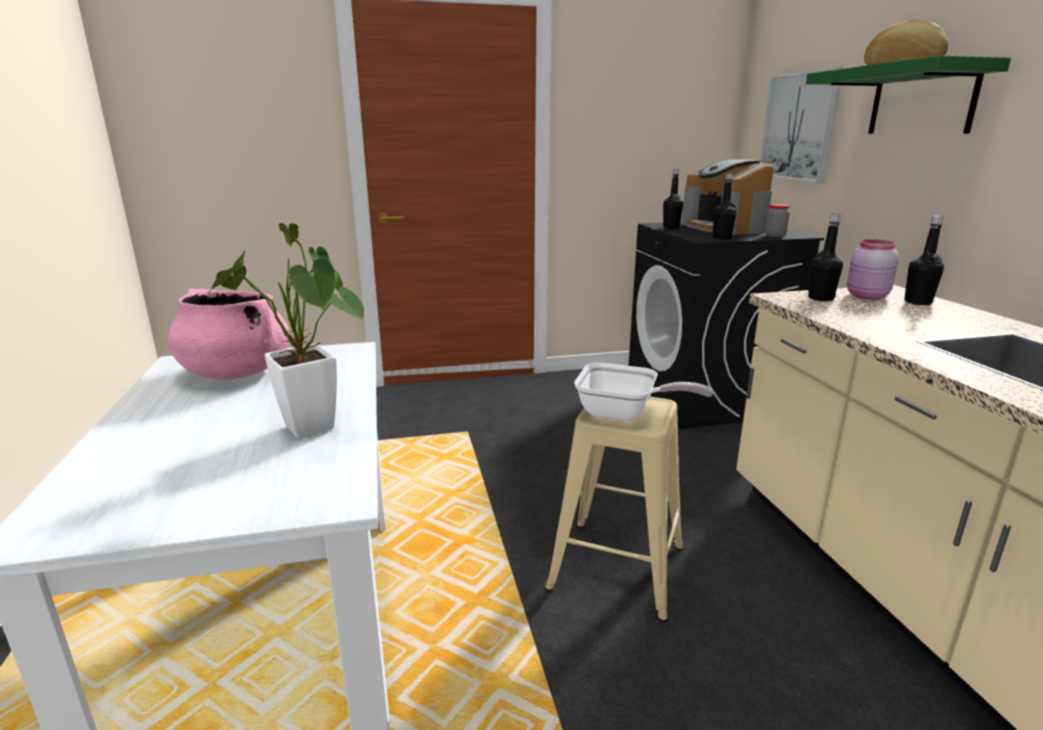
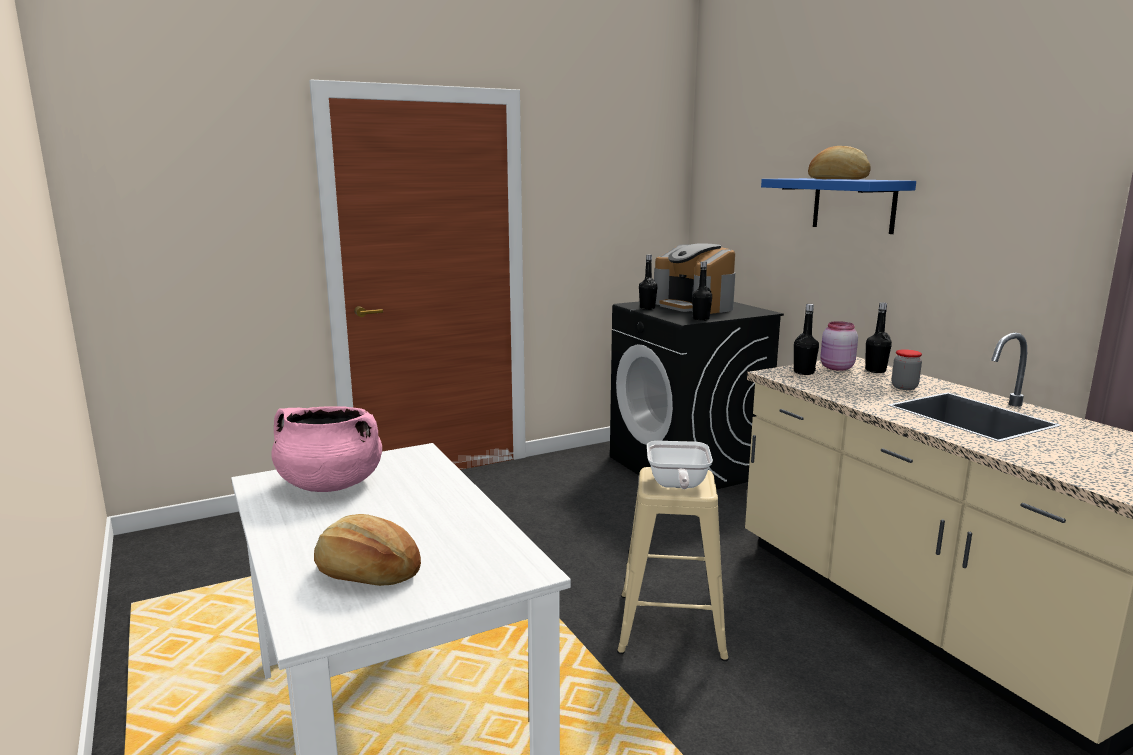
camera: 15 degrees left, 5 degrees down
(164, 475) = (367, 573): none -> bread
(313, 432) = (458, 526): potted plant -> none
(624, 414) = (677, 485): frying pan -> frying pan turned 90 degrees clockwise
(774, 236) = (742, 313): jar -> jar (904, 387)
(799, 127) = (749, 215): picture -> none
(922, 101) = (853, 205): green shelf -> blue shelf

